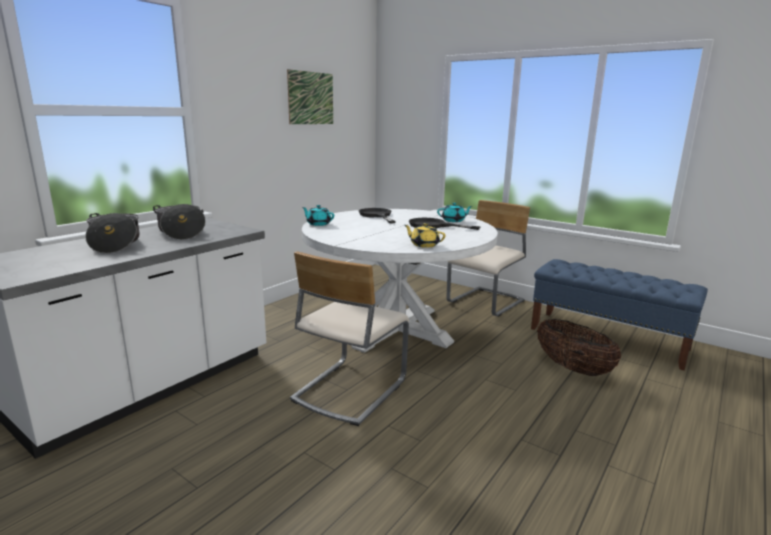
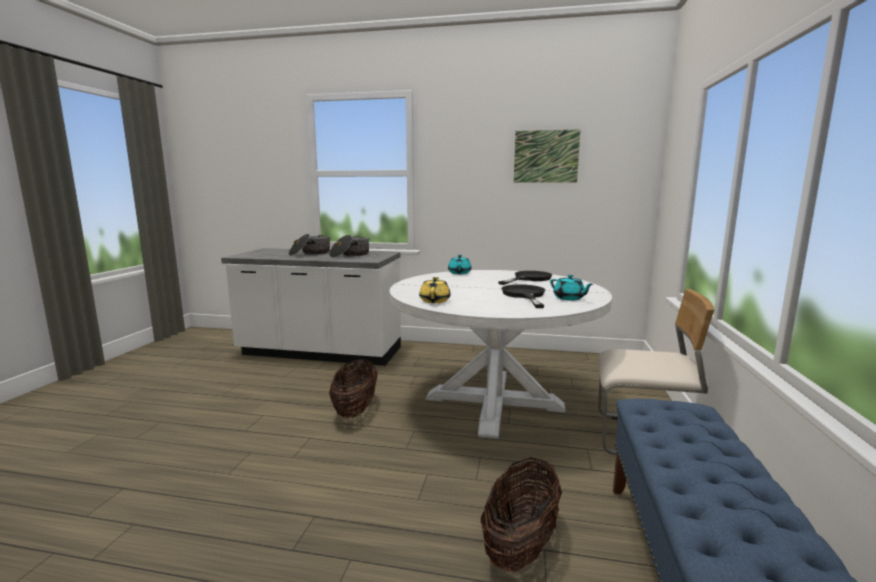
camera: 65 degrees right, 5 degrees down
(349, 390) = (355, 409): beige chair -> basket

